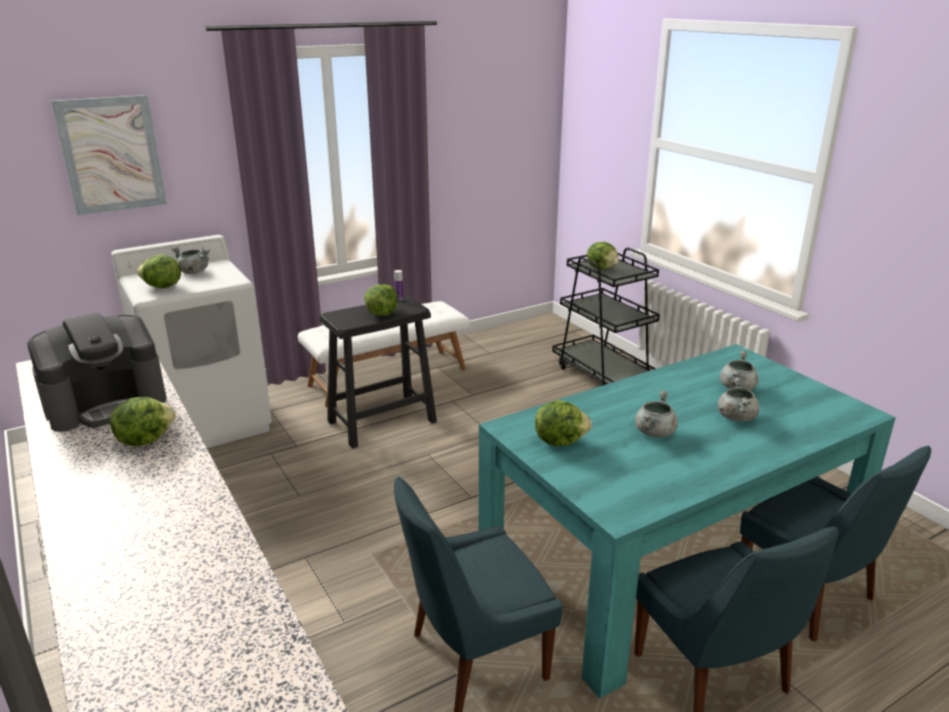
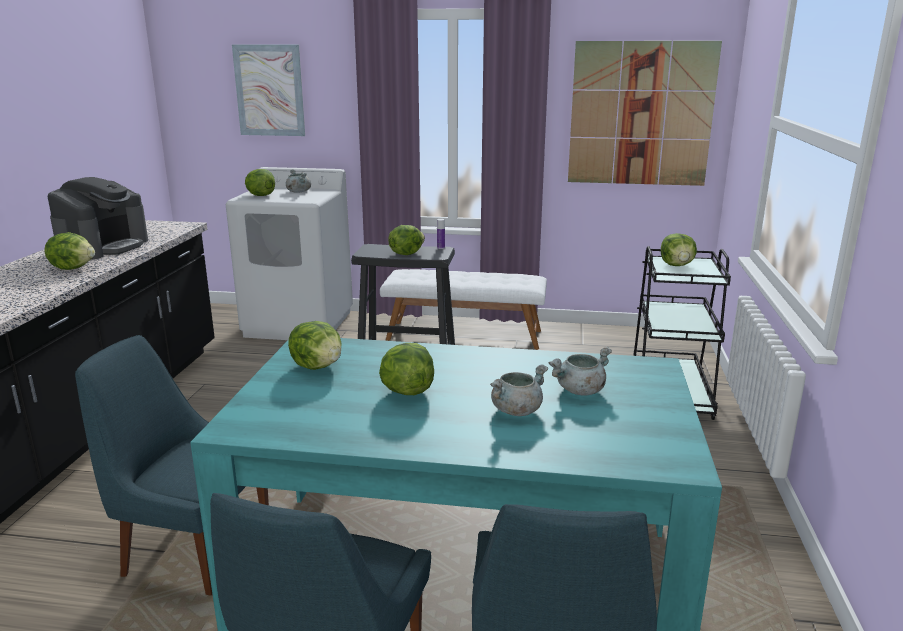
camera: 40 degrees right, 5 degrees down
(106, 404) = (104, 247): coffee machine -> coffee machine turned 75 degrees counterclockwise
(497, 136) = (641, 114): none -> picture
(654, 433) = (406, 391): grey cooking pot -> lettuce

